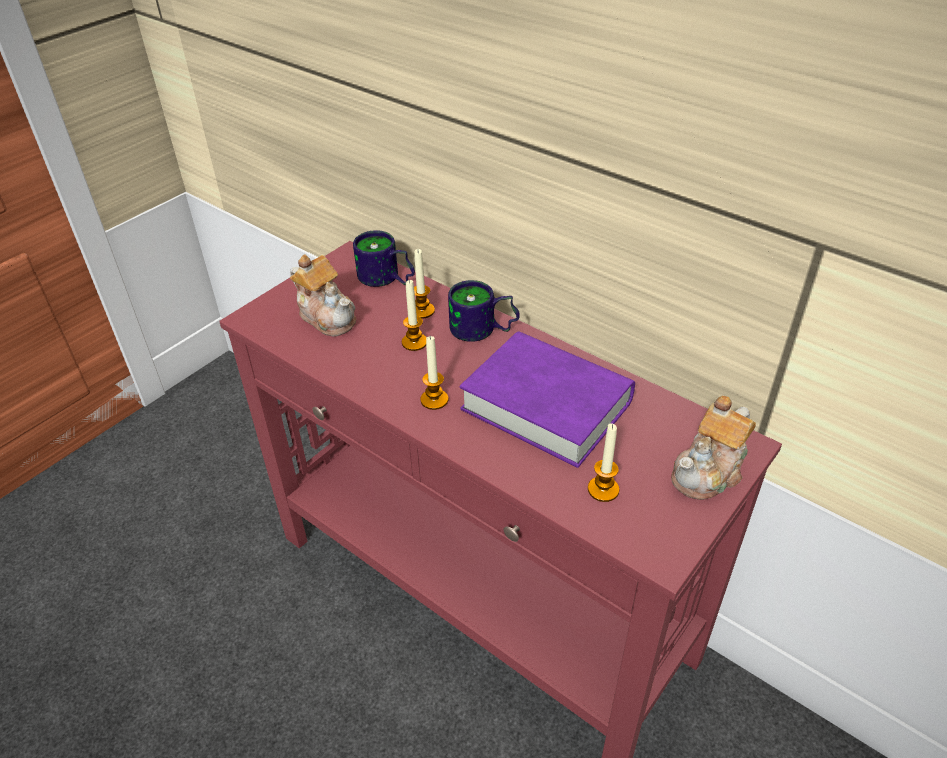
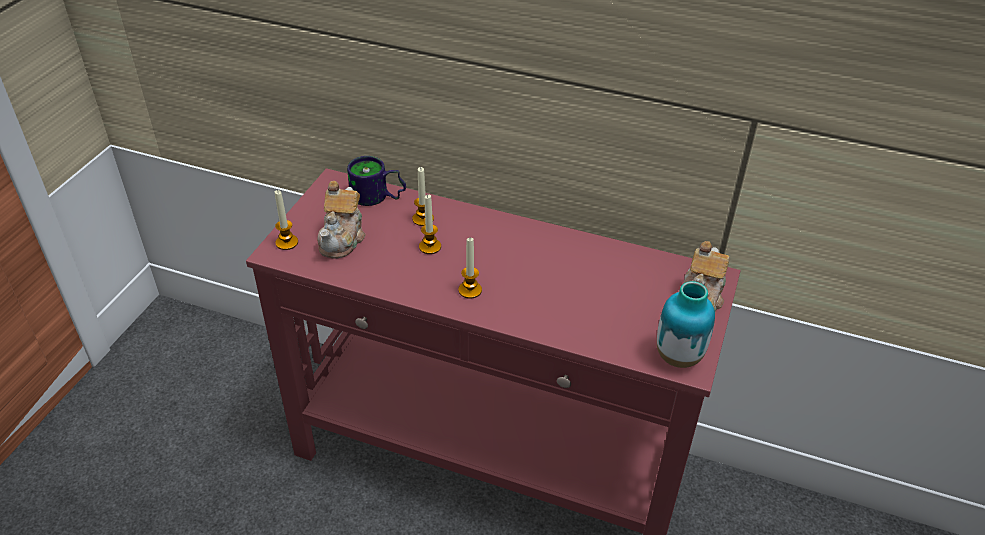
camera: 20 degrees left, 0 degrees up
(327, 316) = (343, 238): teapot -> teapot turned 75 degrees clockwise
(483, 331) = (482, 227): mug -> none
(546, 405) = (560, 277): purple book -> none
(603, 489) = (630, 330): candle -> candle (287, 242)
(651, 537) = (678, 357): none -> vase

